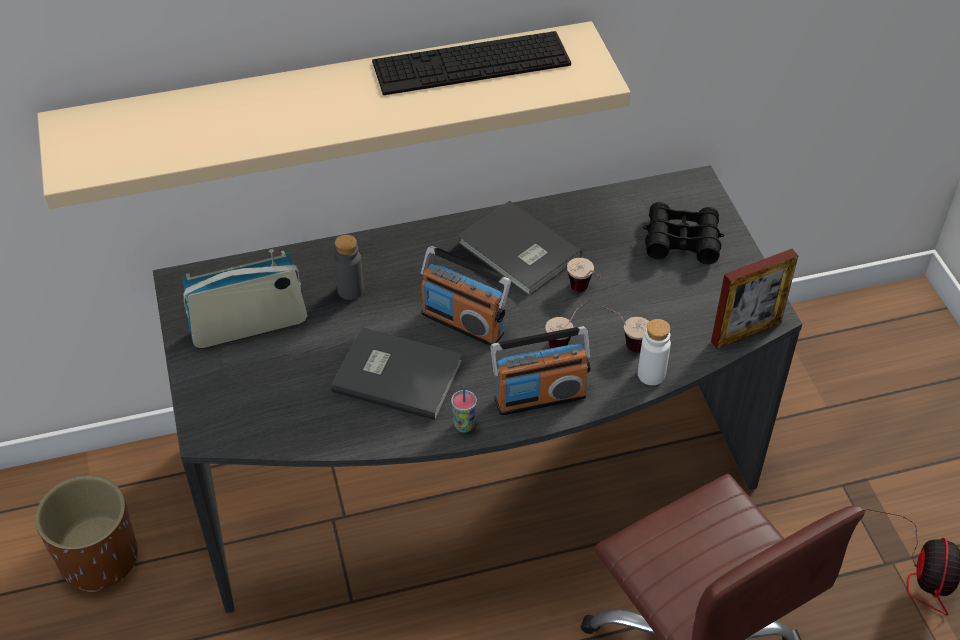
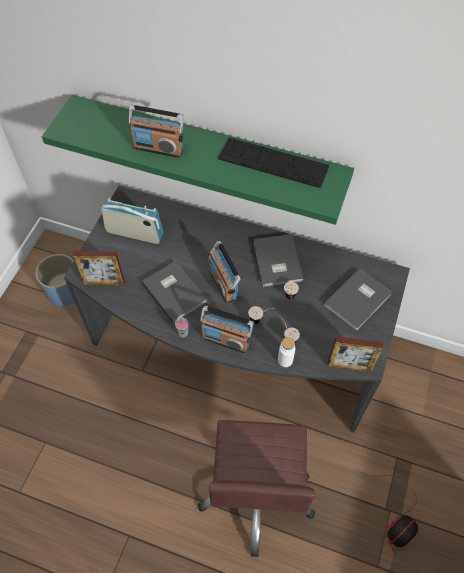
camera: 35 degrees right, 10 degrees up
(99, 558) = (65, 291): brown planter -> blue planter
(263, 425) = (104, 282): none -> picture frame
(272, 122) = (158, 148): none -> radio
(328, 103) = (207, 148): beige shelf -> green shelf
(350, 290) = (188, 239): grey bottle -> none
(681, 241) = (359, 300): black binoculars -> grey book

